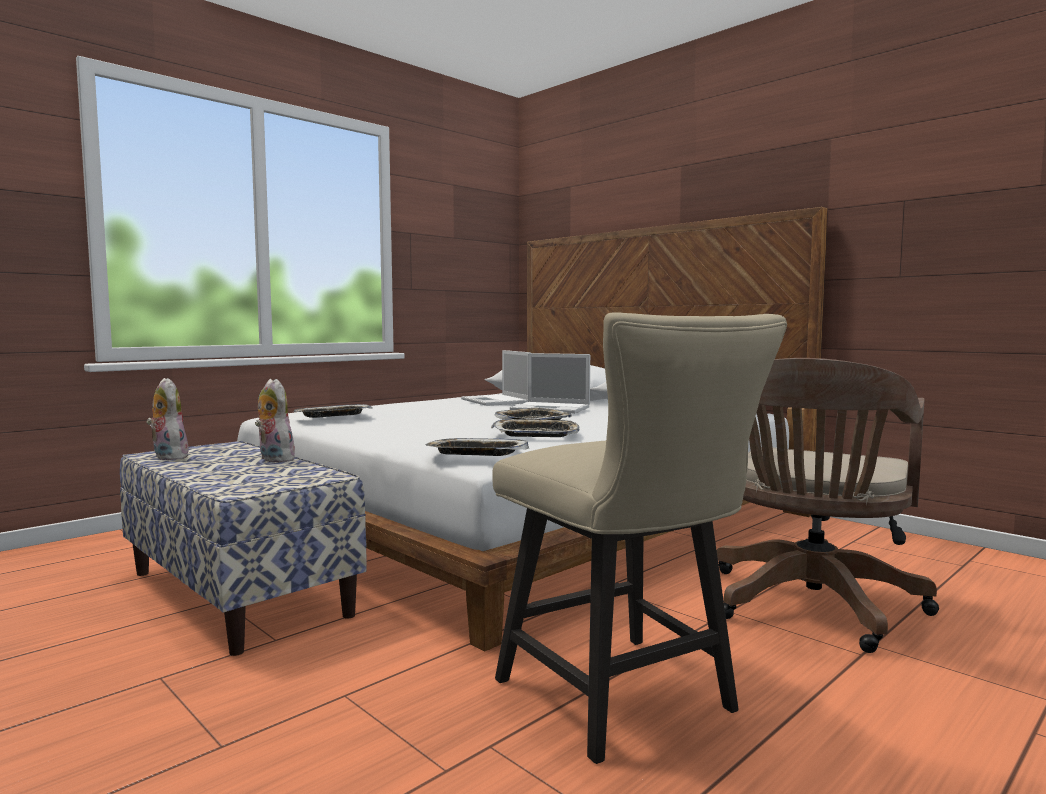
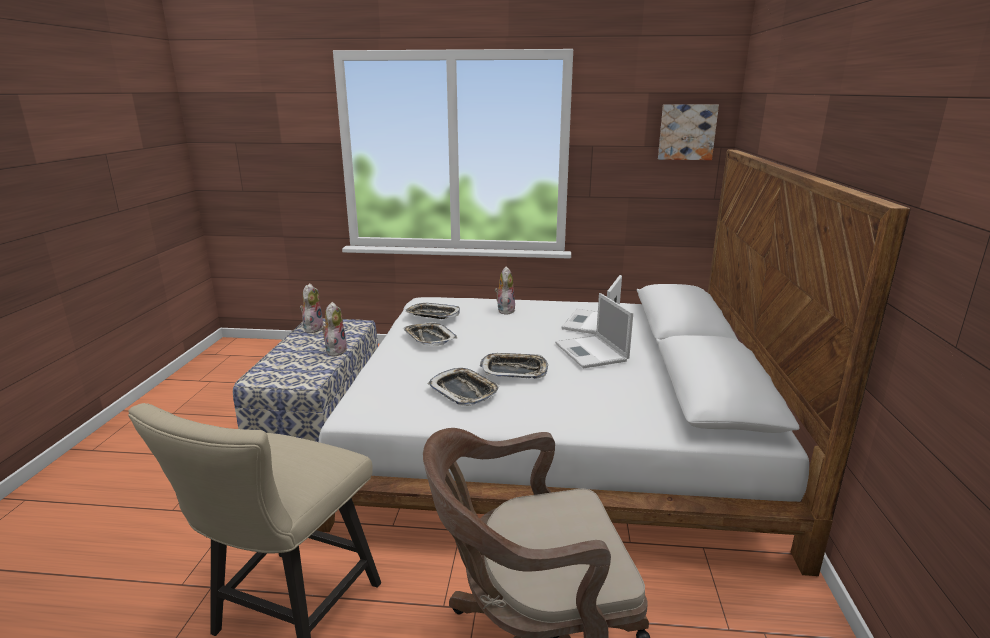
camera: 50 degrees right, 15 degrees up
(393, 407) = (504, 310): none -> plush toy
(477, 454) = (367, 402): tray -> tray (429, 338)
(486, 226) = (686, 132): none -> picture

